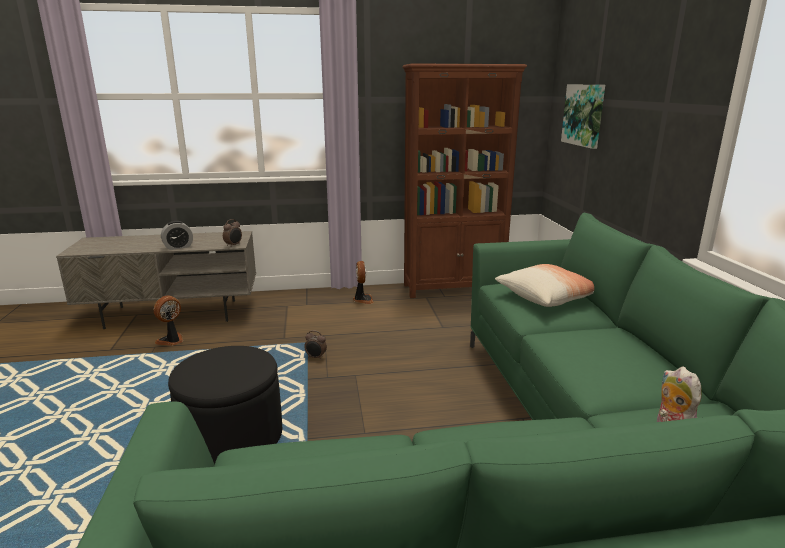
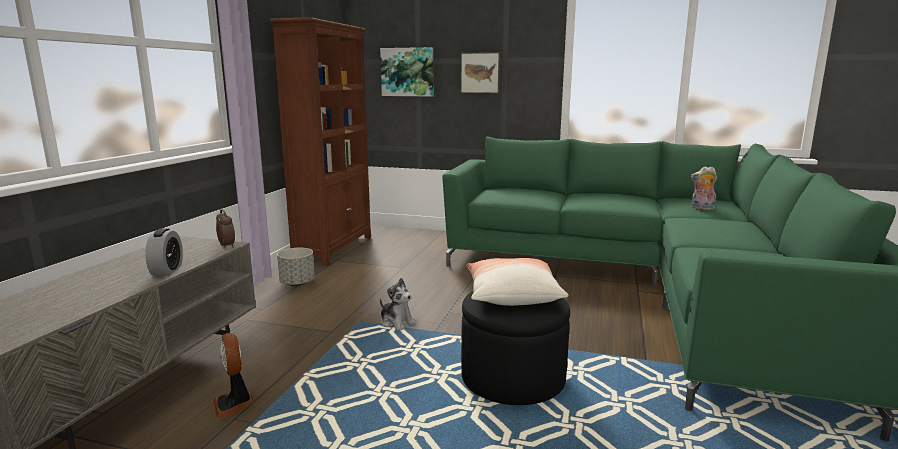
camera: 65 degrees left, 5 degrees down
(316, 357) = (397, 322): alarm clock -> plush toy
(362, 300) = (297, 283): fan -> grey planter
(547, 297) = (520, 193): pillow -> pillow (512, 295)
(638, 123) = (480, 73): none -> picture

